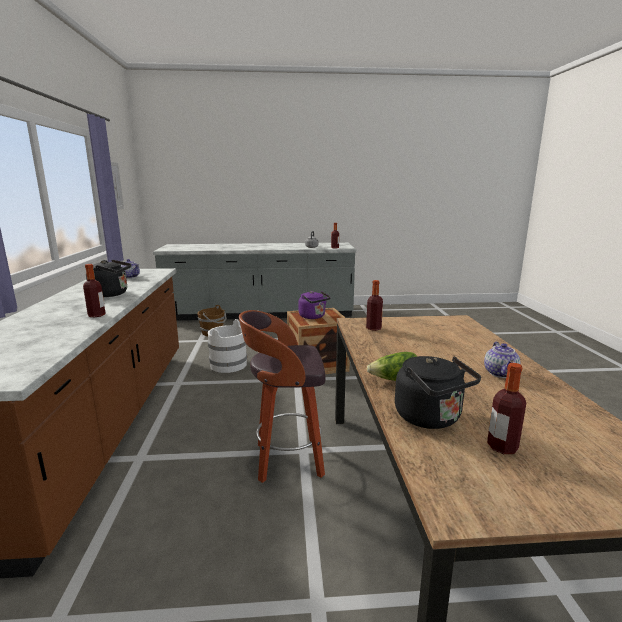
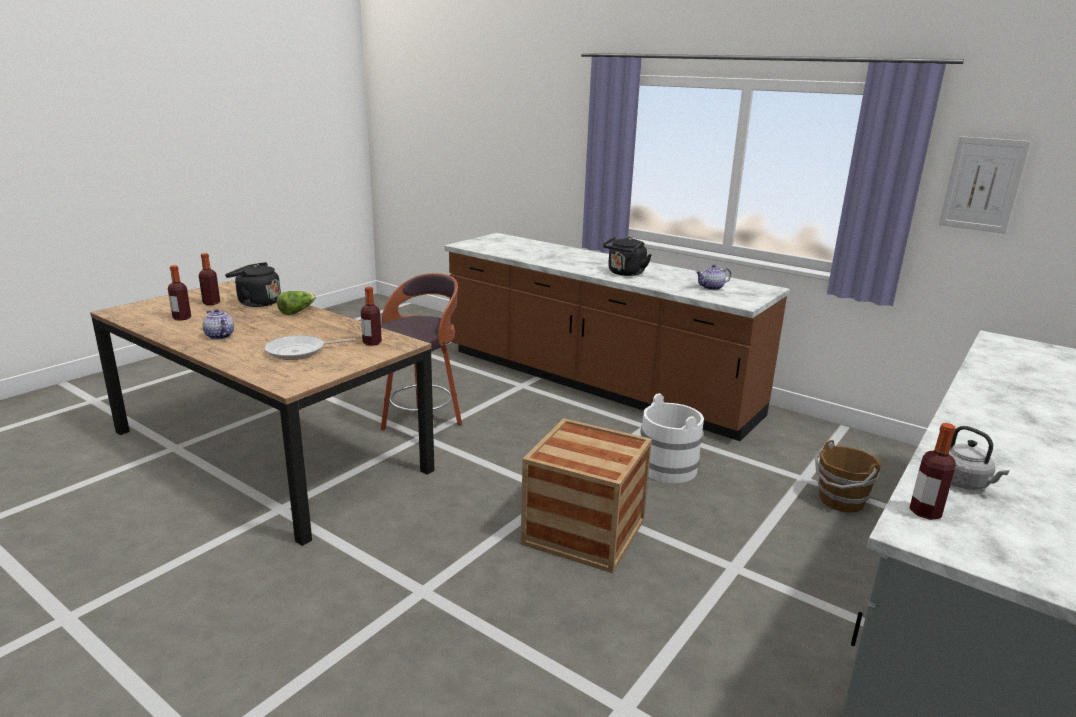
camera: 130 degrees right, 5 degrees up
(96, 315) = (555, 263): bottle -> bottle (182, 318)
(313, 317) = (596, 448): purple kettle -> none
(434, 337) = (299, 351): none -> frying pan

